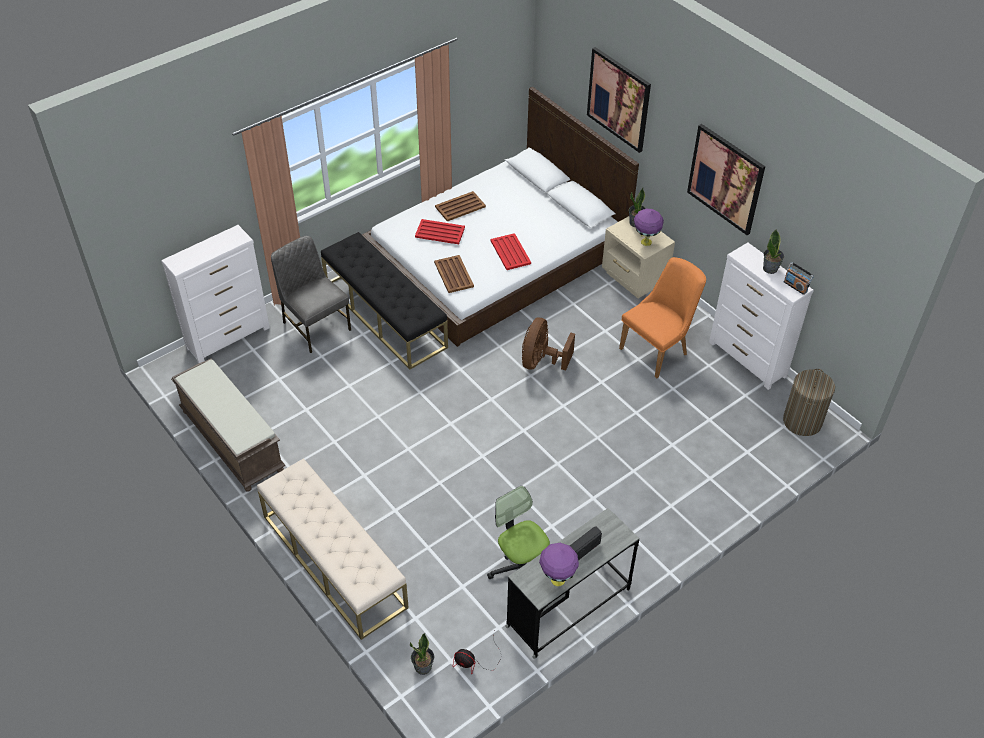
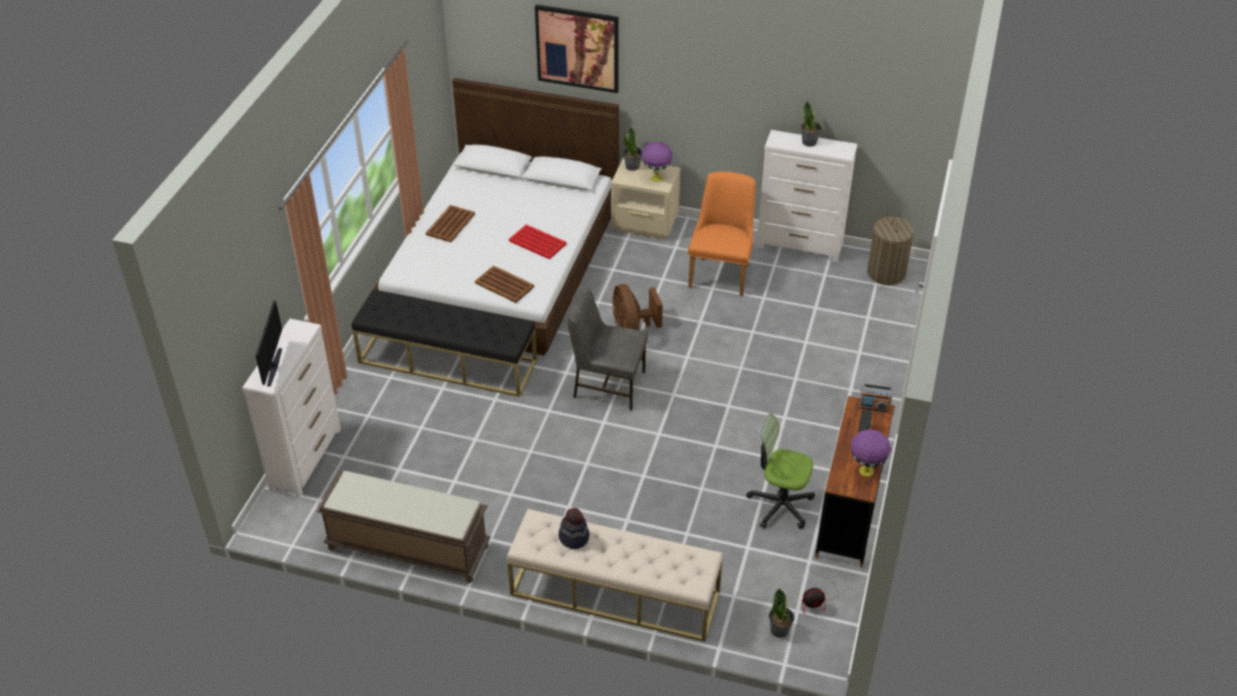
camera: 35 degrees left, 5 degrees down
(192, 255) = (272, 367): none -> monitor
(311, 499) = (574, 537): none -> hat
(315, 326) = (387, 404): grey chair -> grey chair (607, 385)
(439, 232) = (453, 254): red tray -> none
(568, 608) = (849, 513): grey desk -> brown desk
(725, 179) = (731, 77): picture -> none
(795, 286) = (842, 147): radio -> radio (874, 407)

